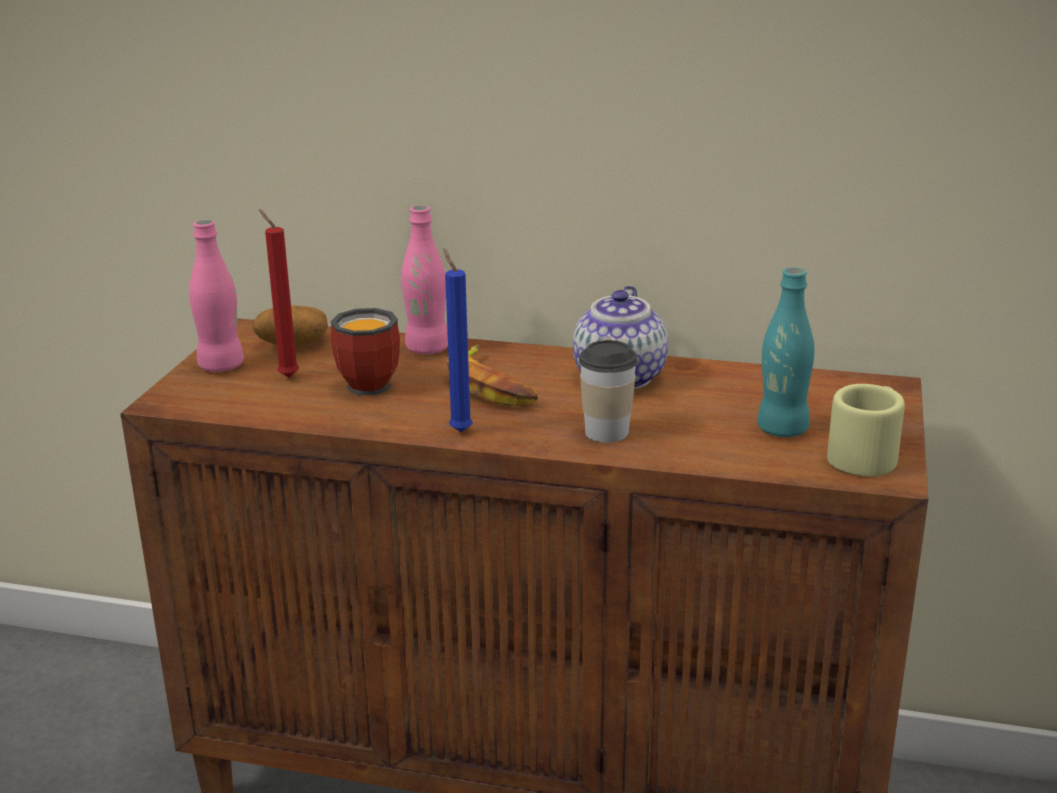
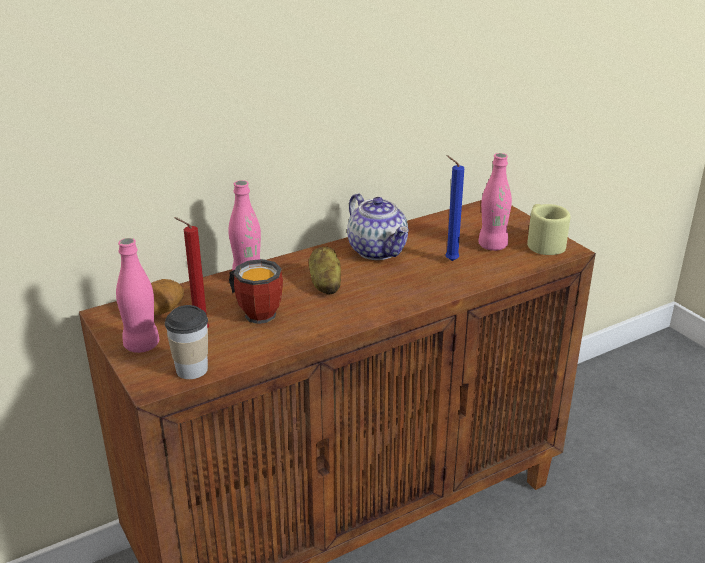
camera: 45 degrees left, 5 degrees up
(459, 430) = (358, 316): blue candle -> blue candle (449, 260)
(490, 386) = (325, 284): banana -> potato
(606, 432) = (427, 283): cup -> cup (192, 369)
(782, 429) = (492, 246): turquoise bottle -> pink bottle

